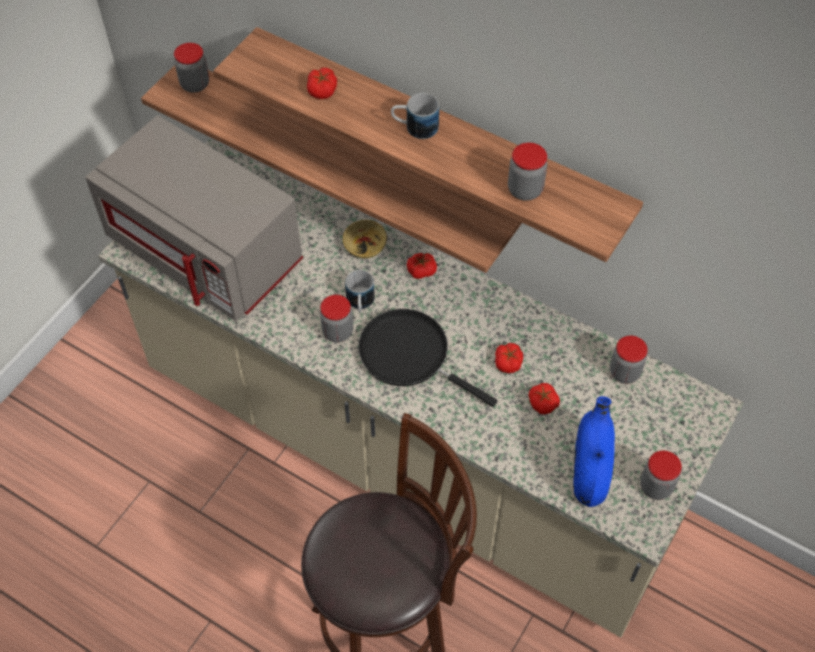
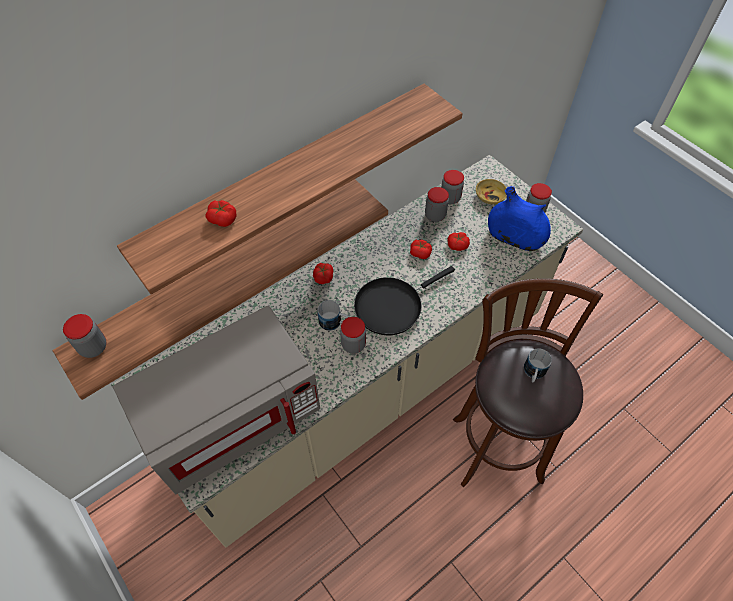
camera: 70 degrees left, 0 degrees up
(365, 246) = (284, 304): beige bowl -> beige bowl (490, 196)
(414, 127) = (296, 174): mug -> mug (533, 373)
(525, 190) = (387, 133): jar -> jar (435, 215)

